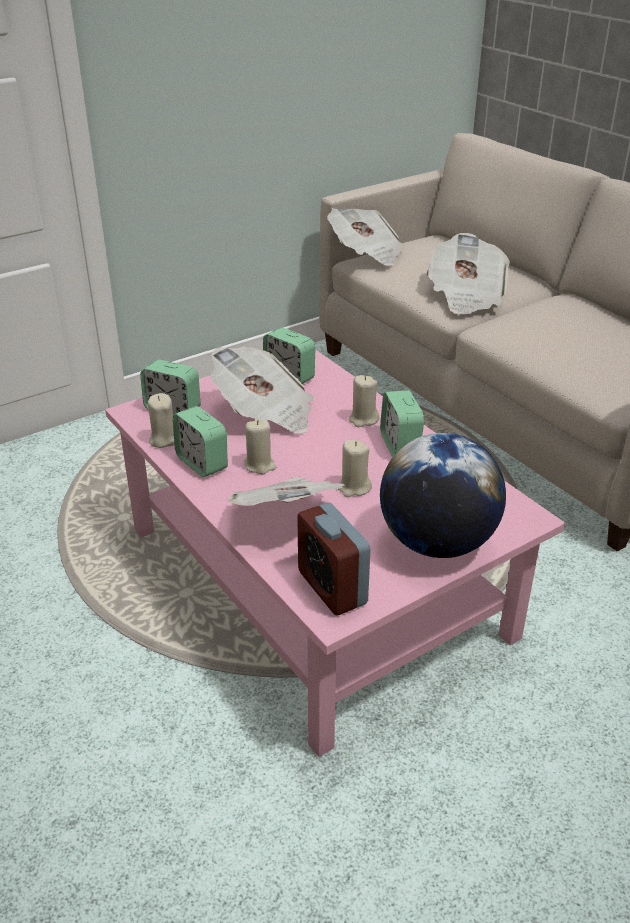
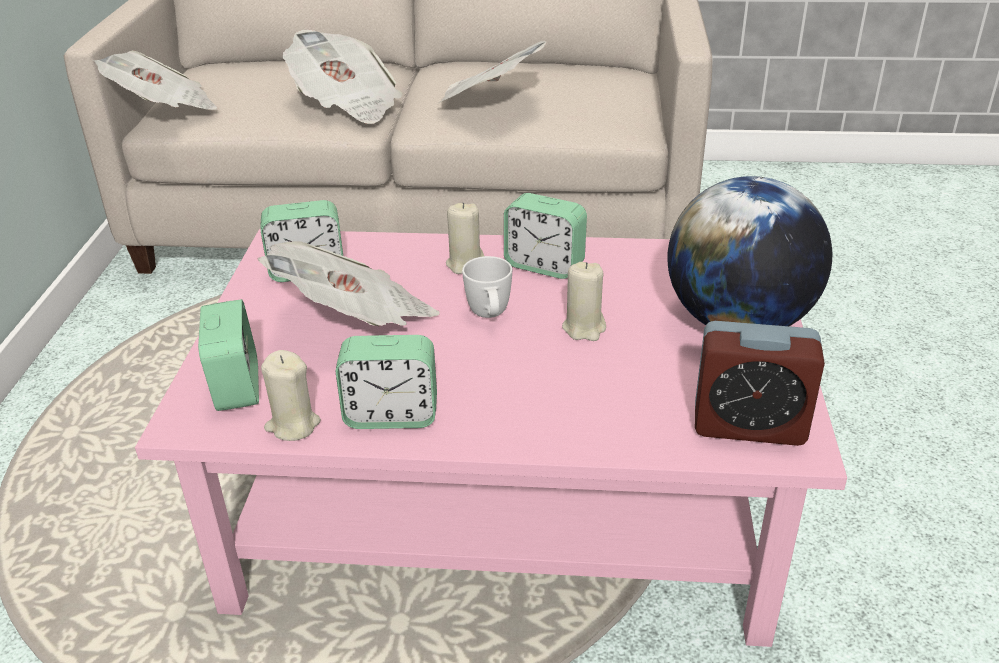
camera: 50 degrees left, 0 degrees up
(173, 410) = (236, 387): alarm clock -> alarm clock turned 75 degrees counterclockwise
(260, 465) = (457, 372): beige candle -> none
(287, 516) = (582, 398): newspaper -> newspaper (490, 101)
(323, 451) = (490, 316): none -> white mug

